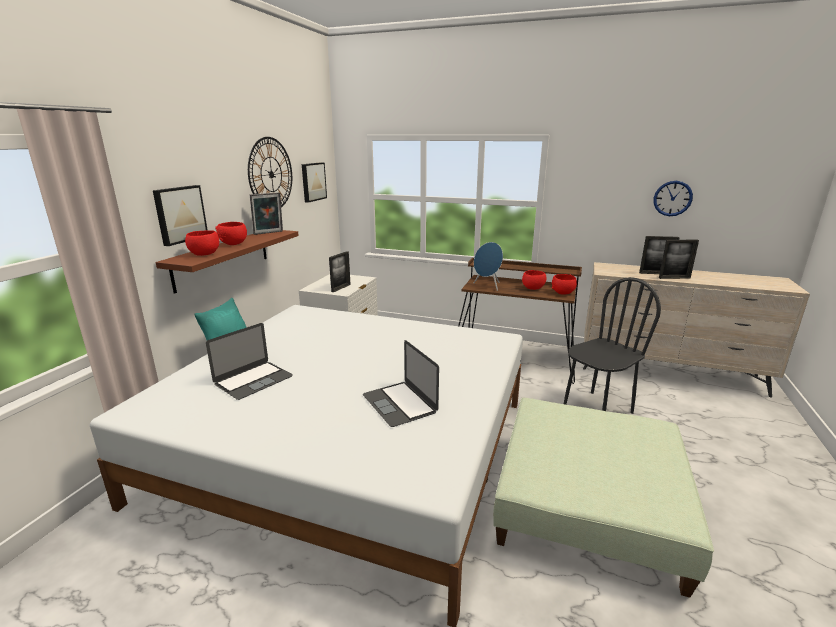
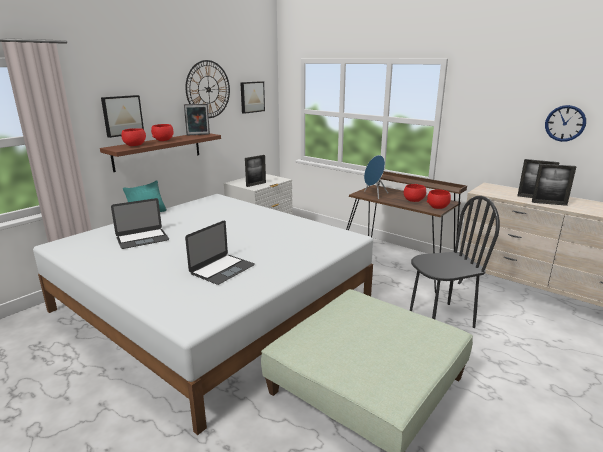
camera: 20 degrees right, 0 degrees up
(399, 403) = (222, 269): laptop -> laptop turned 135 degrees counterclockwise

